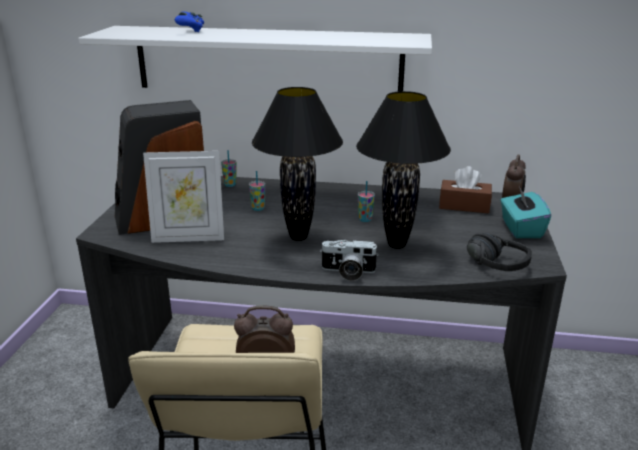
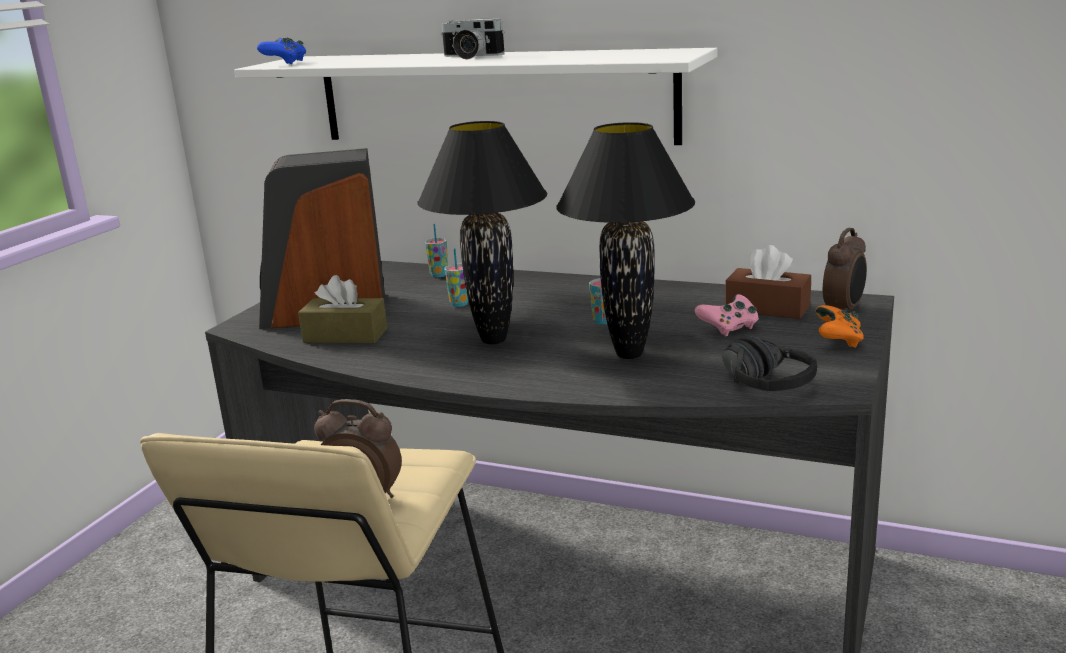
camera: 15 degrees right, 5 degrees down
(188, 238) = (345, 335): picture frame -> brown tissue box
(190, 31) = (383, 57): blue game controller -> blue game controller (285, 63)
(348, 272) = (535, 385): camera -> camera (470, 57)
(449, 222) = (729, 328): none -> pink game controller
(521, 229) = (838, 341): turquoise tissue box -> orange game controller

